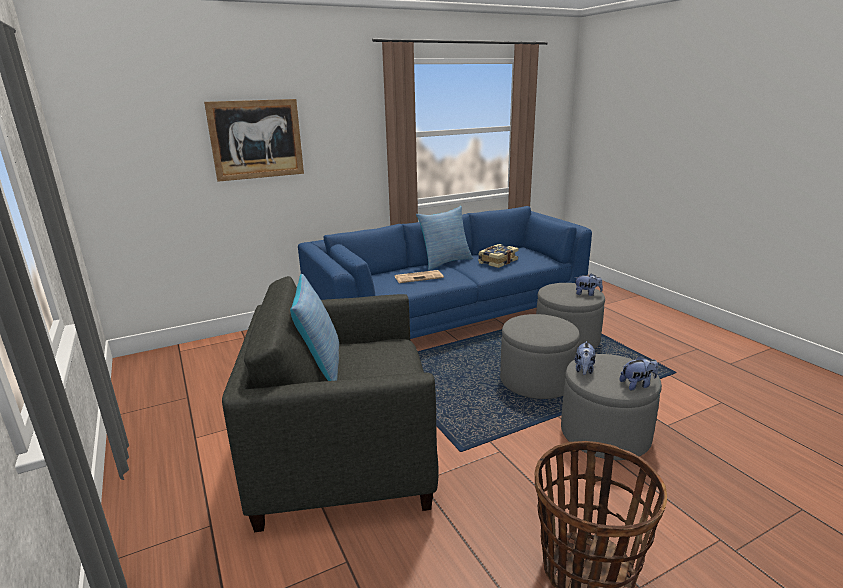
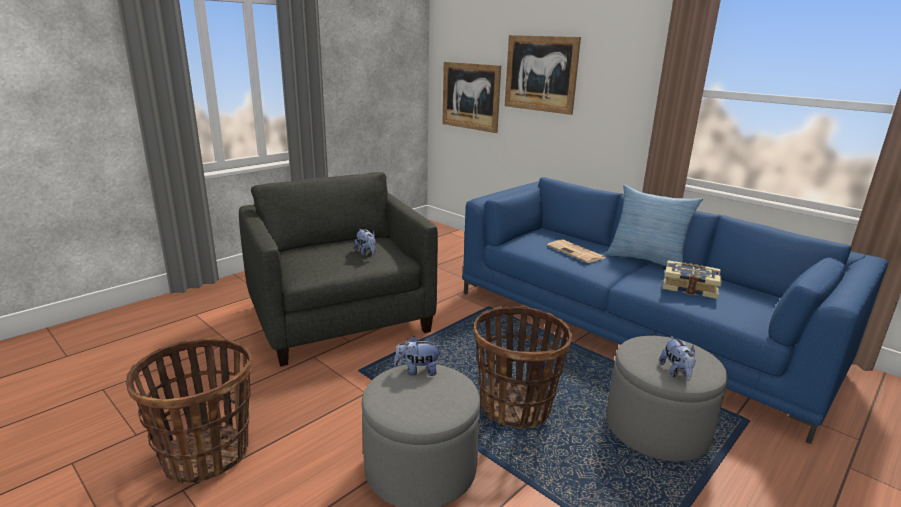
camera: 70 degrees right, 0 degrees up
(156, 180) = (470, 96): none -> picture
(320, 368) = (340, 241): pillow -> none
(536, 381) = (515, 407): grey ottoman -> basket
(637, 385) = (394, 409): plush toy -> plush toy (366, 253)

